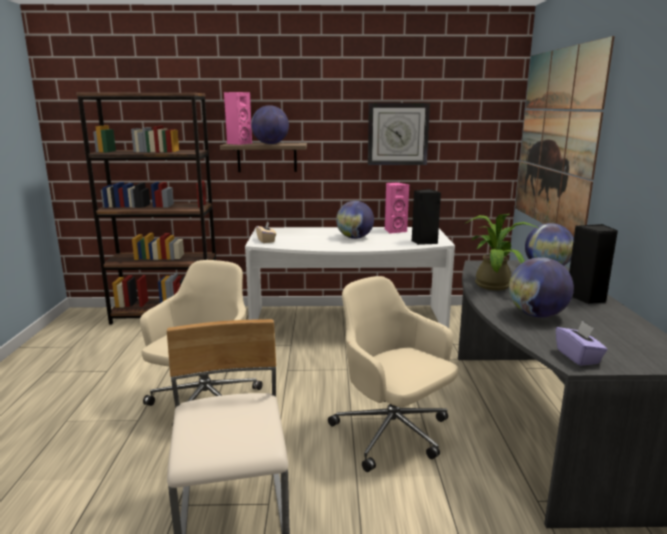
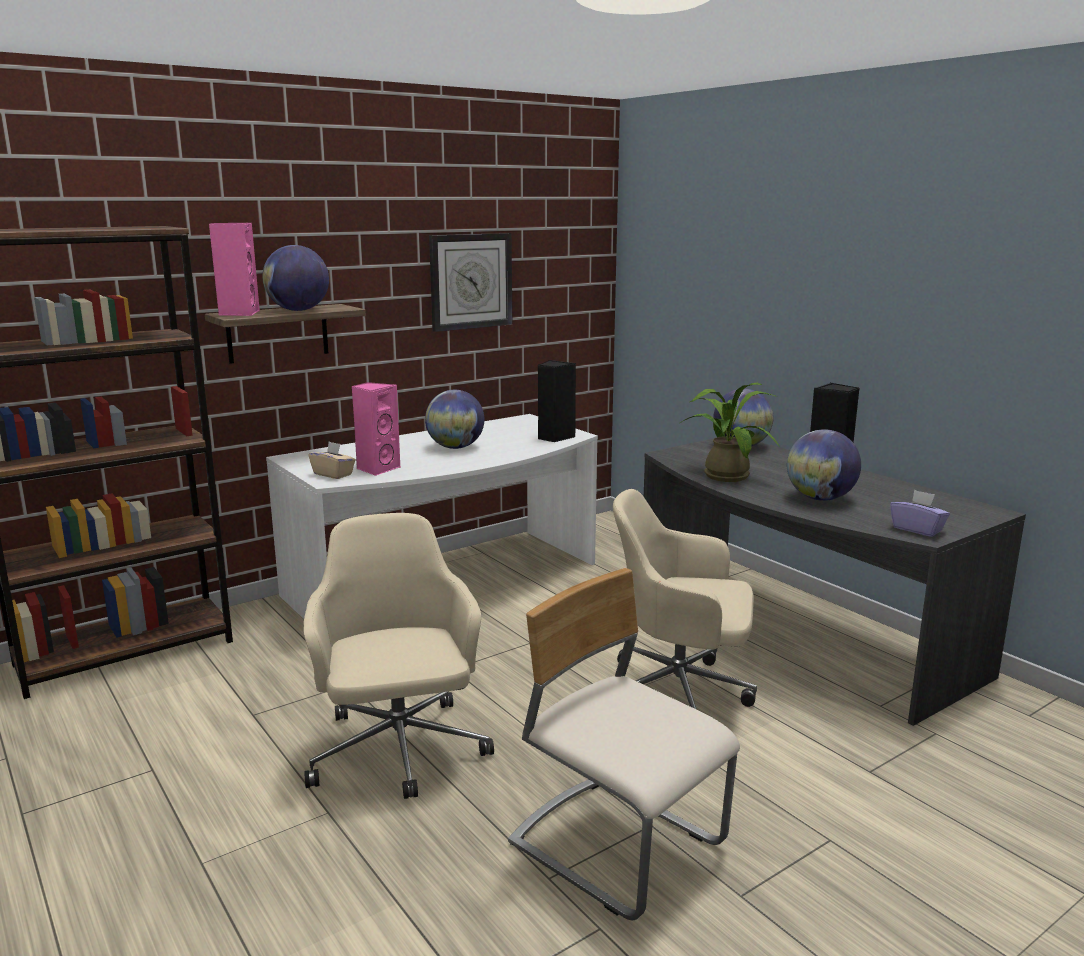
camera: 35 degrees left, 0 degrees up
(394, 231) = (487, 428): pink speaker -> pink speaker (377, 469)
(556, 139) = (698, 281): picture -> none

